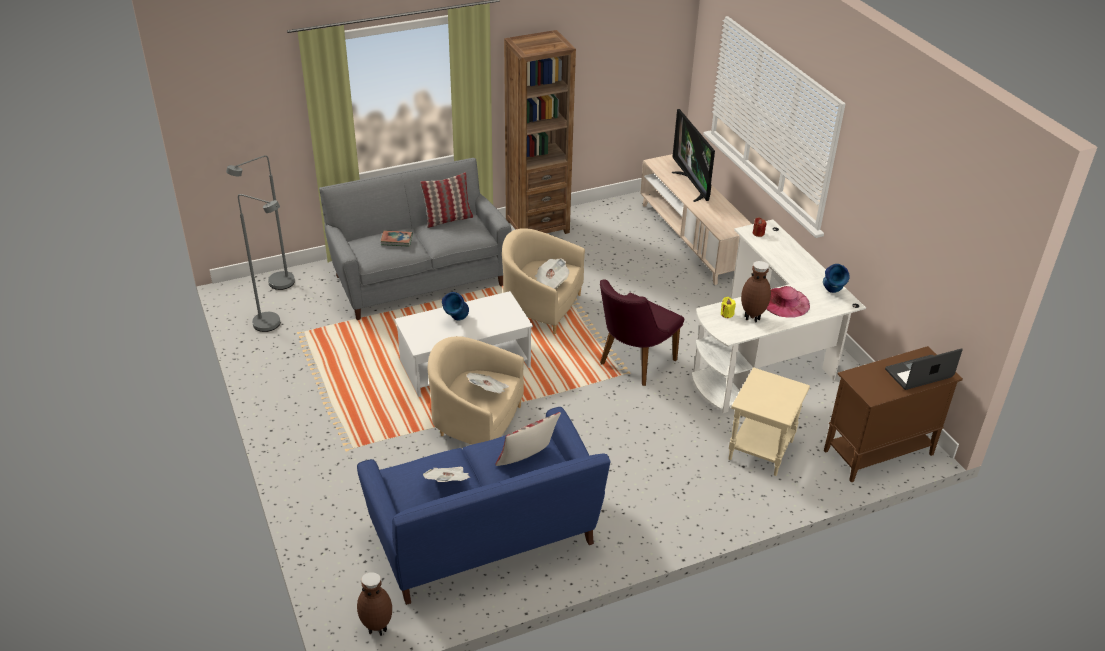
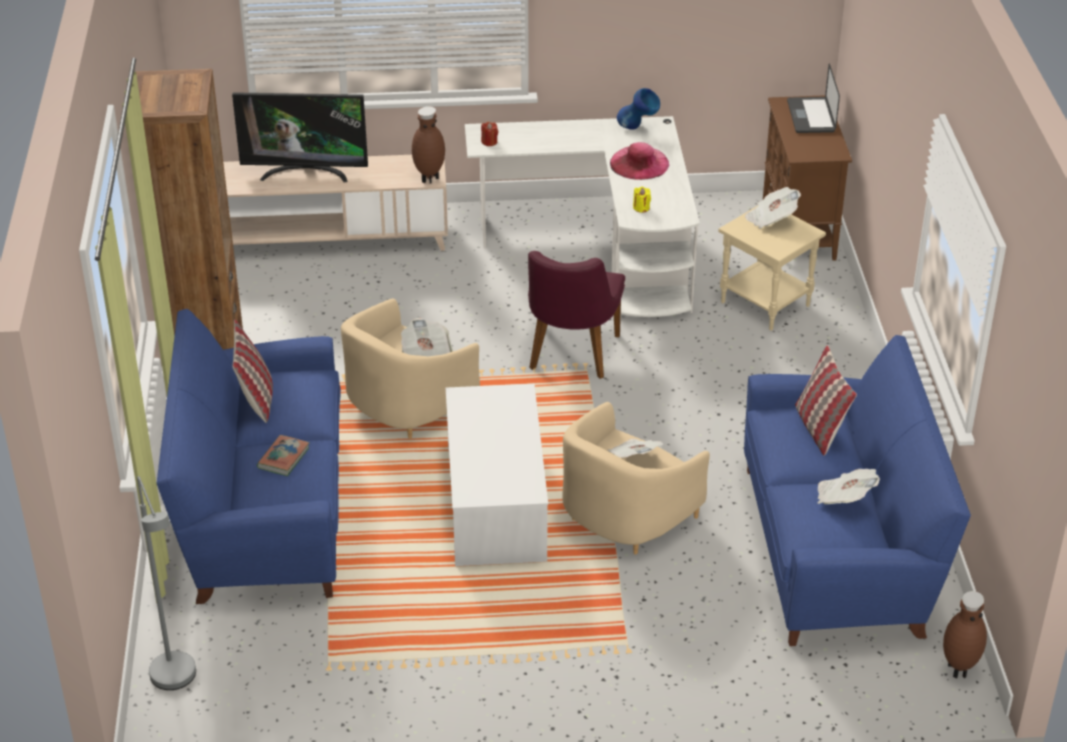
camera: 70 degrees left, 0 degrees up
(273, 325) = (291, 697): grey floor lamp -> none
(419, 279) = (264, 513): grey sofa -> blue sofa
(456, 321) = (490, 449): blue vase -> none
(632, 364) = (570, 357): purple chair -> purple chair turned 45 degrees clockwise
(752, 317) = (656, 192): brown vase -> brown vase (429, 178)
(785, 392) = (771, 219): none -> newspaper

